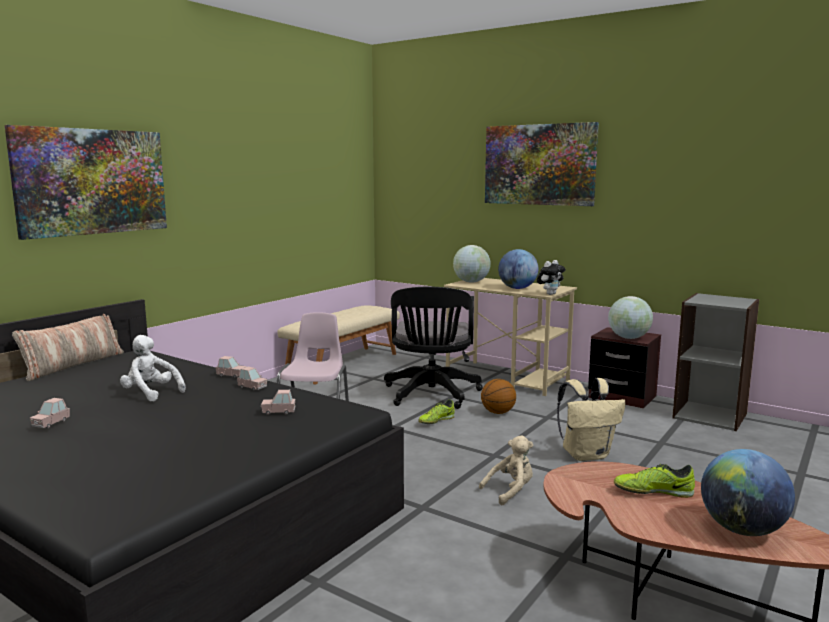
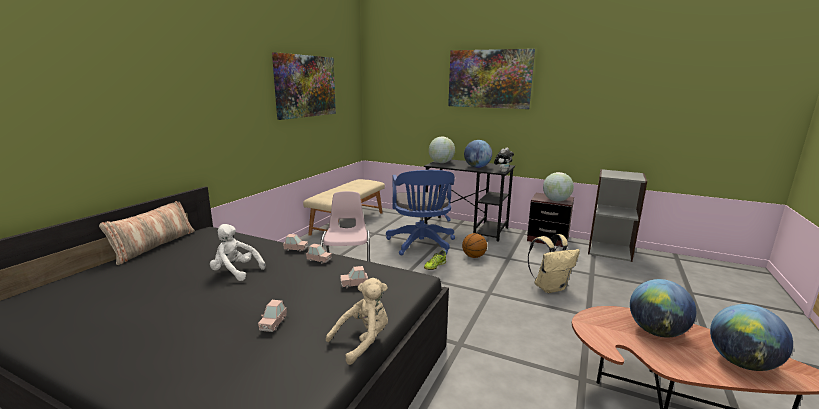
camera: 10 degrees left, 5 degrees up
(51, 423) = (156, 313): pink toy car -> pink toy car (273, 324)
(92, 181) = (158, 89): picture -> picture (306, 86)
(431, 395) = (421, 245): black office chair -> blue office chair
(508, 378) = (467, 228): beige desk -> black desk
(510, 491) = (515, 323): beige plush toy -> beige plush toy (363, 341)
(653, 492) = (656, 332): shoe -> globe

